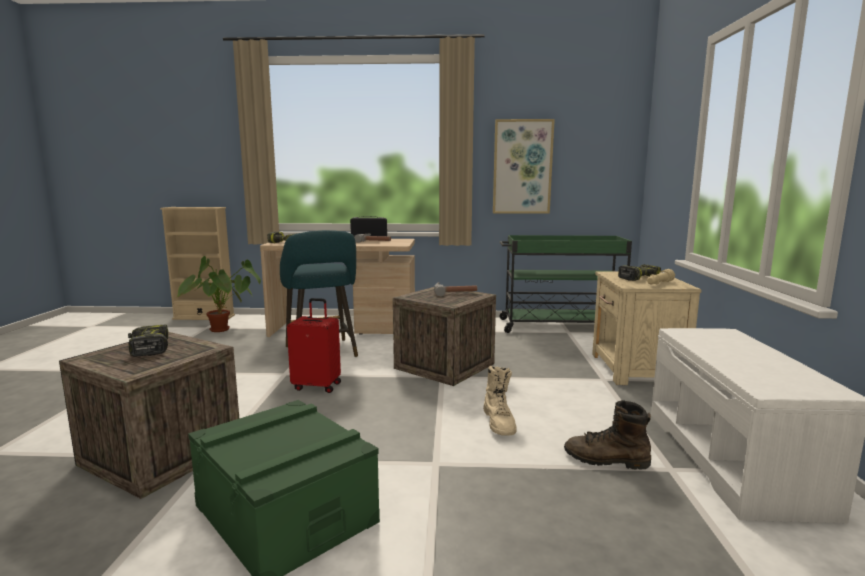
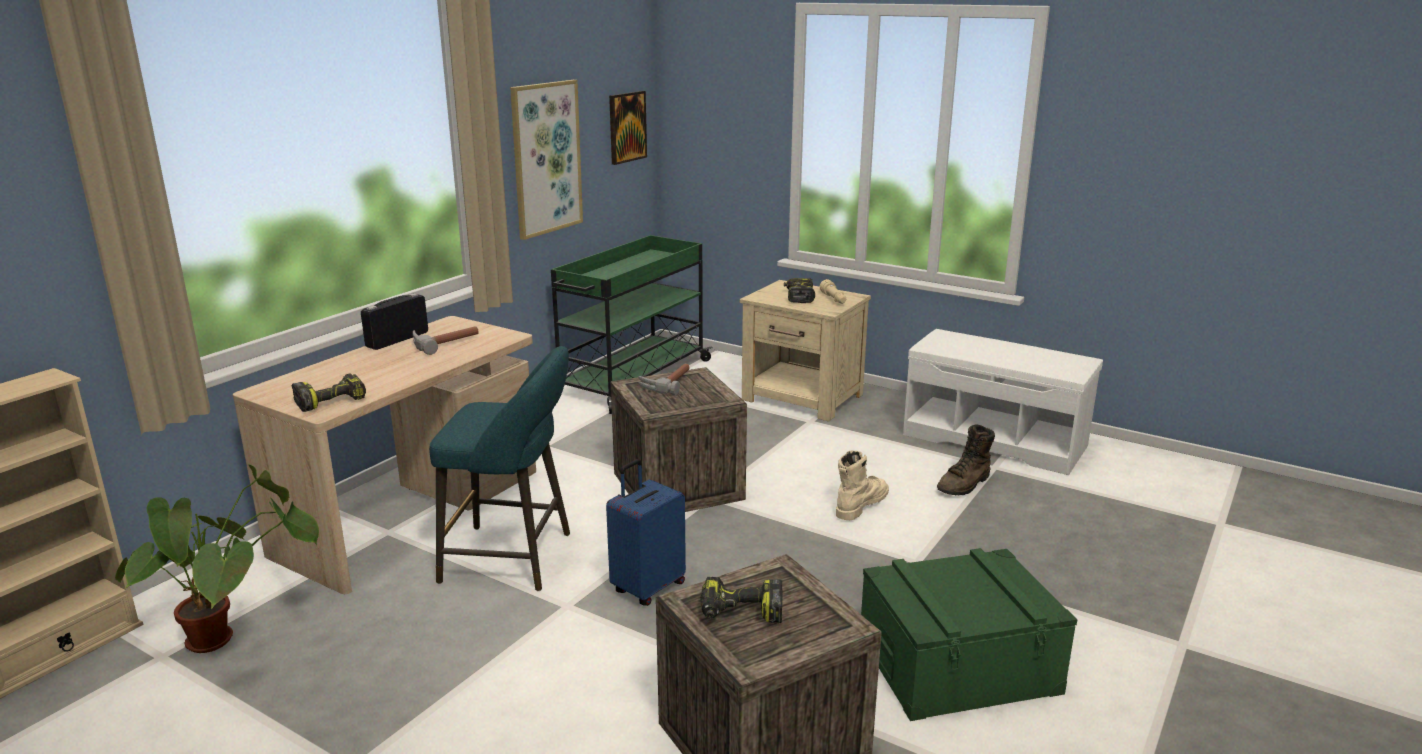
camera: 60 degrees left, 10 degrees up
(317, 386) = (647, 587): red suitcase -> blue suitcase
(499, 423) = (860, 505): beige boot -> beige boot turned 75 degrees counterclockwise
(608, 157) = (627, 127): none -> picture

